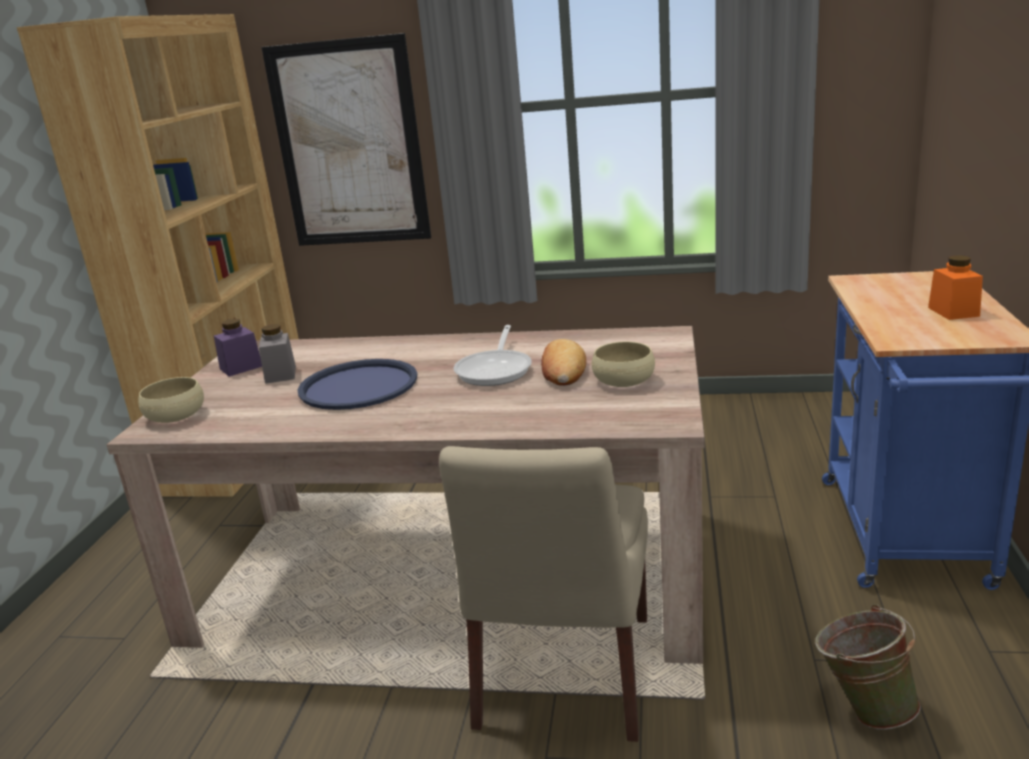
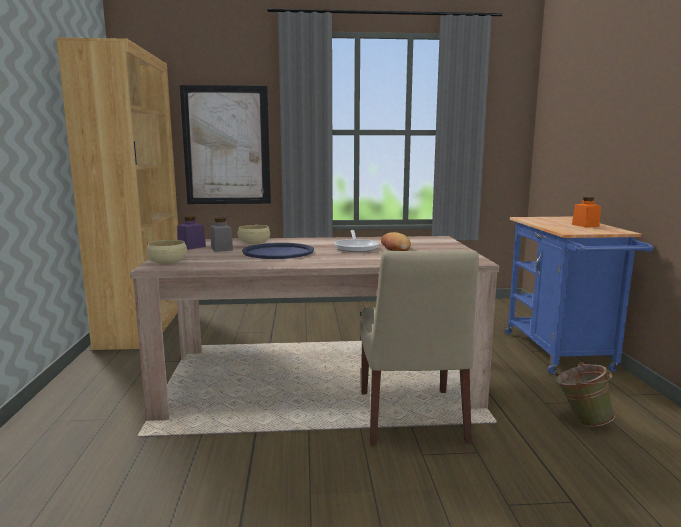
camera: 15 degrees left, 10 degrees down
(624, 380) = (434, 250): beige bowl -> beige bowl (254, 242)

